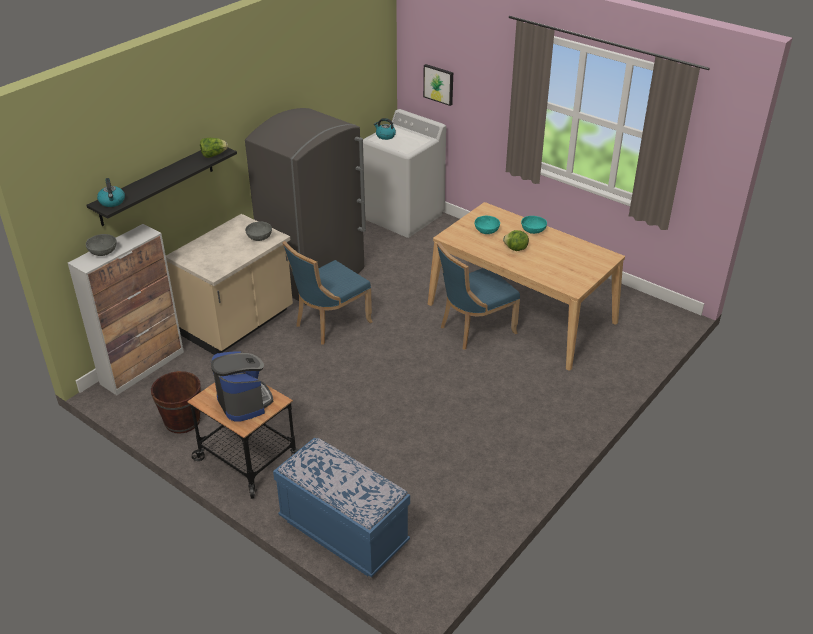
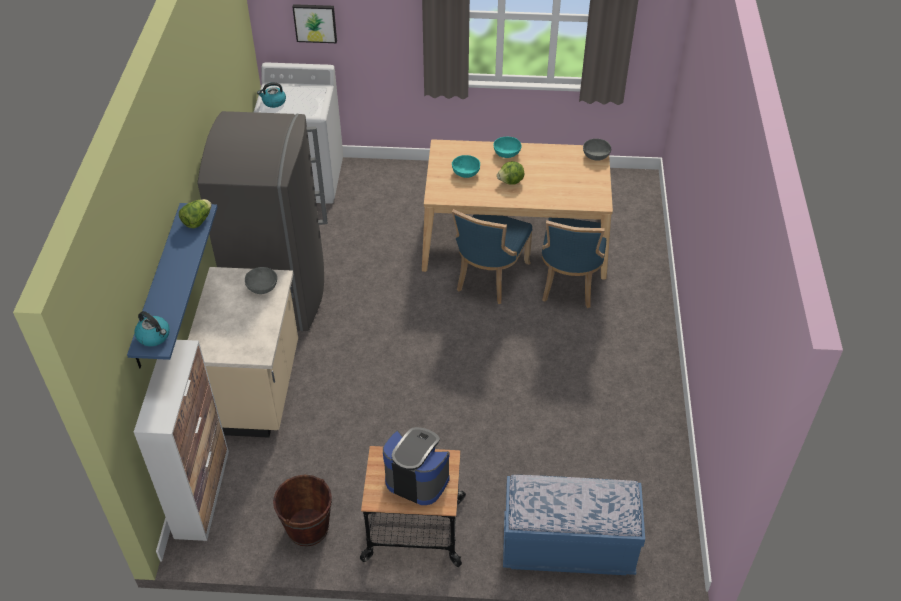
camera: 35 degrees left, 10 degrees up
(103, 252) = (160, 397): grey bowl -> grey bowl (595, 156)
(157, 184) = (158, 286): black shelf -> blue shelf
(329, 324) = (348, 340): blue chair -> blue chair (569, 283)

